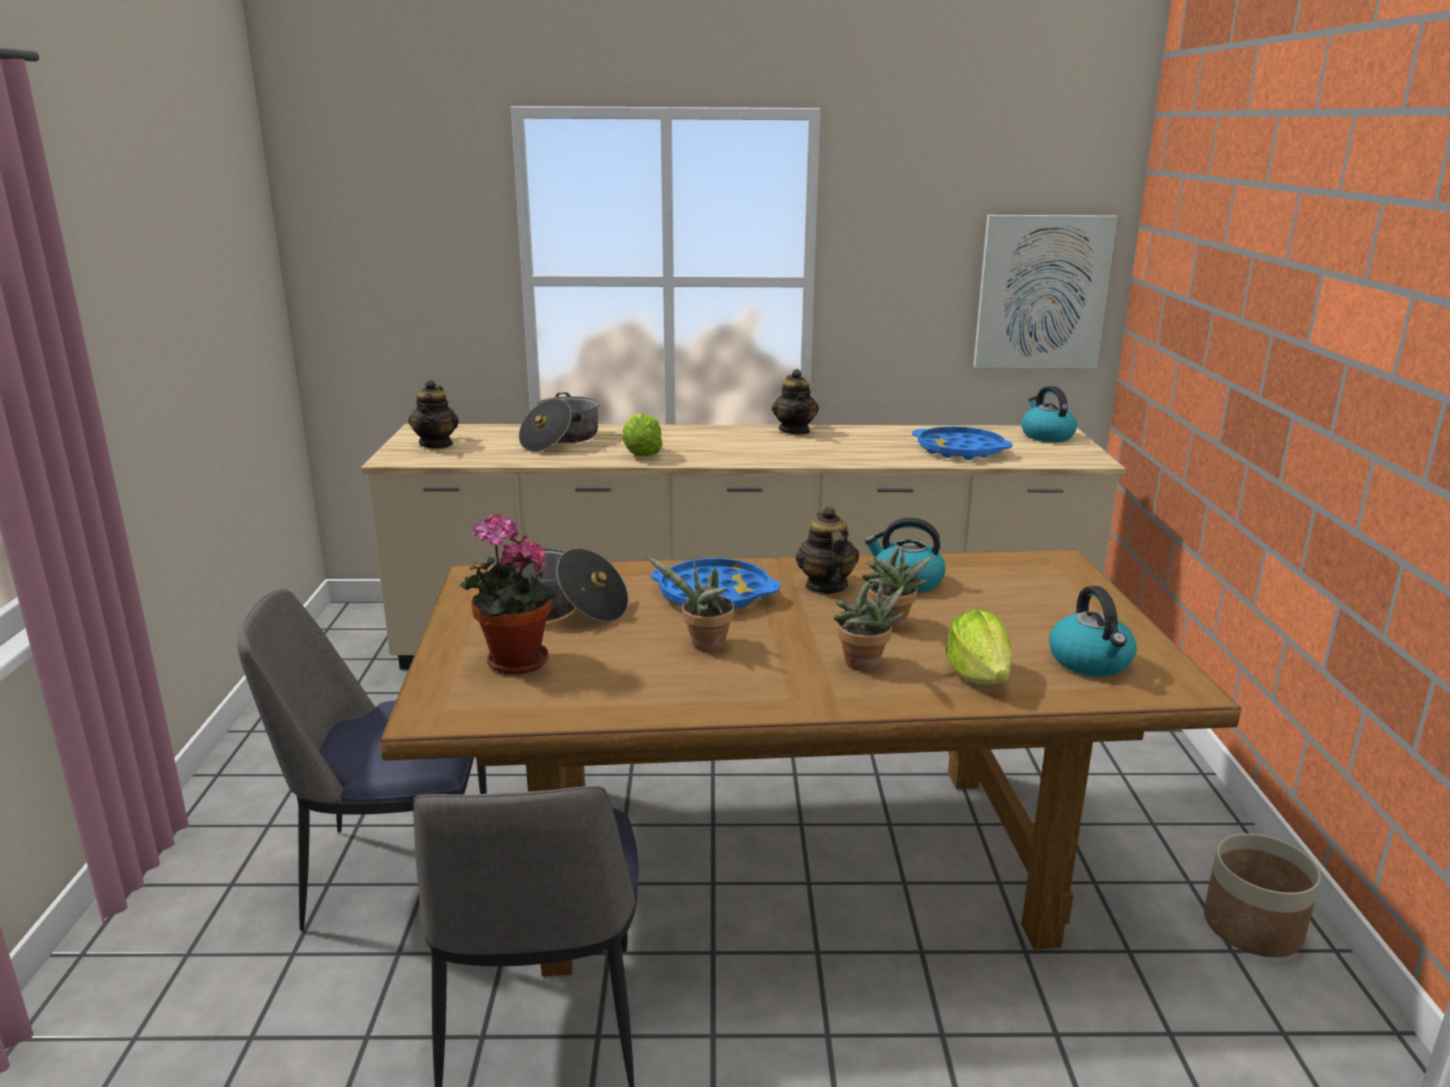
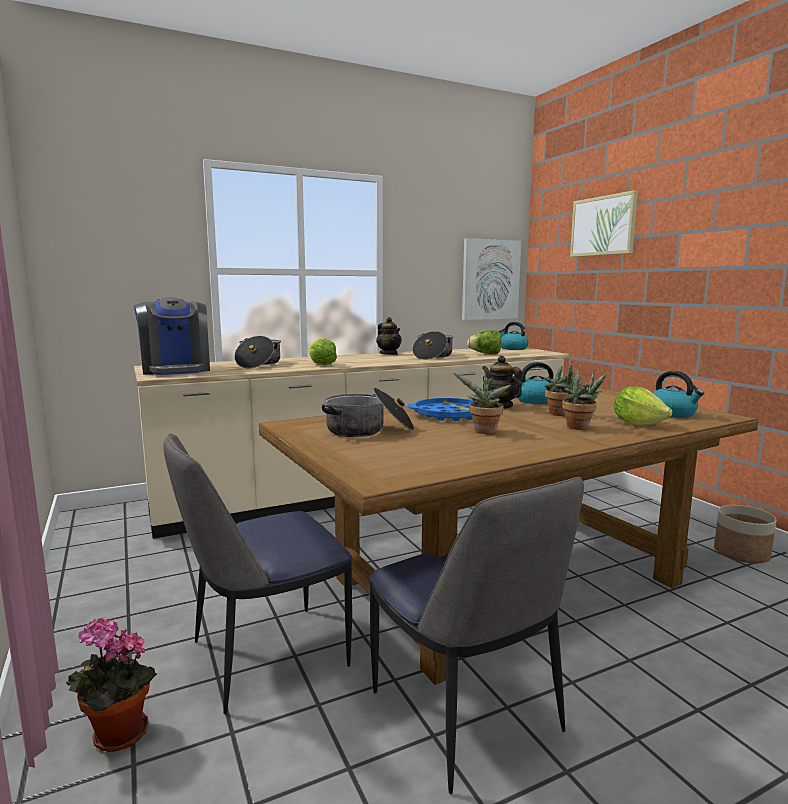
camera: 25 degrees left, 10 degrees down
(436, 444) = (176, 370): teapot -> coffee machine
(512, 663) = (385, 453): potted plant -> potted plant (116, 737)
(853, 448) = (432, 356): none -> cooking pot
(960, 450) = (485, 354): blue tray -> lettuce
(1228, 220) = (603, 226): none -> picture

